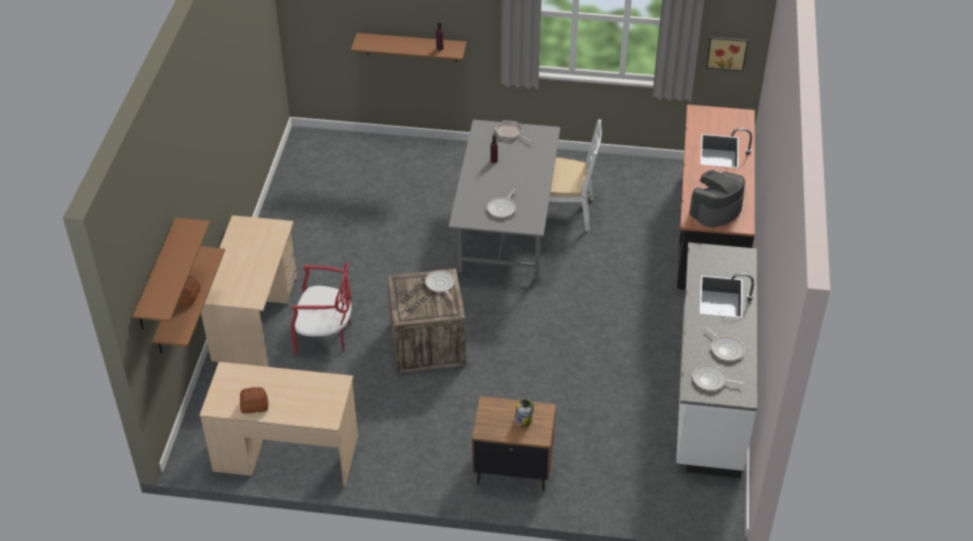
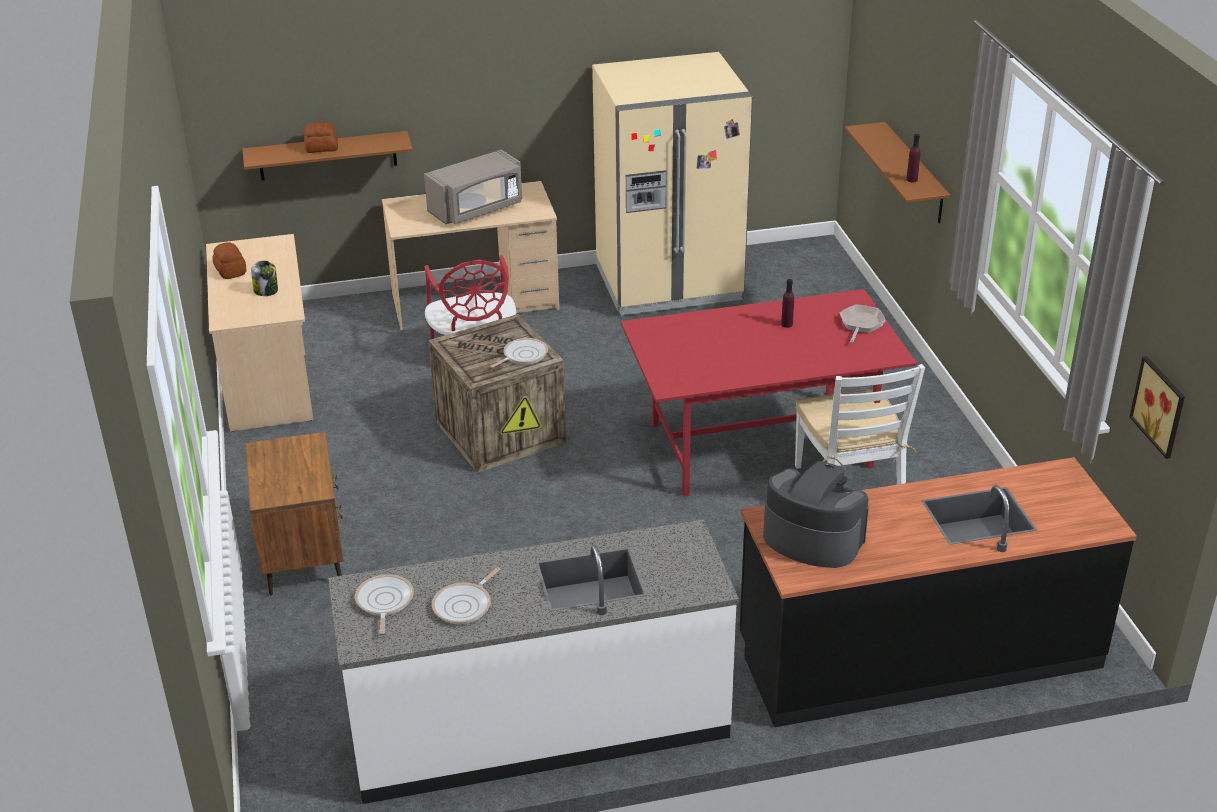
camera: 70 degrees right, 10 degrees down
(157, 276) = (287, 89): brown shelf -> none
(252, 256) = (477, 209): none -> grey microwave
(299, 217) = (668, 283): none -> beige fridge
(502, 208) = (688, 353): frying pan -> none
(506, 234) = (759, 445): grey dining table -> red dining table
(523, 420) = (293, 476): jar -> jar (266, 291)

